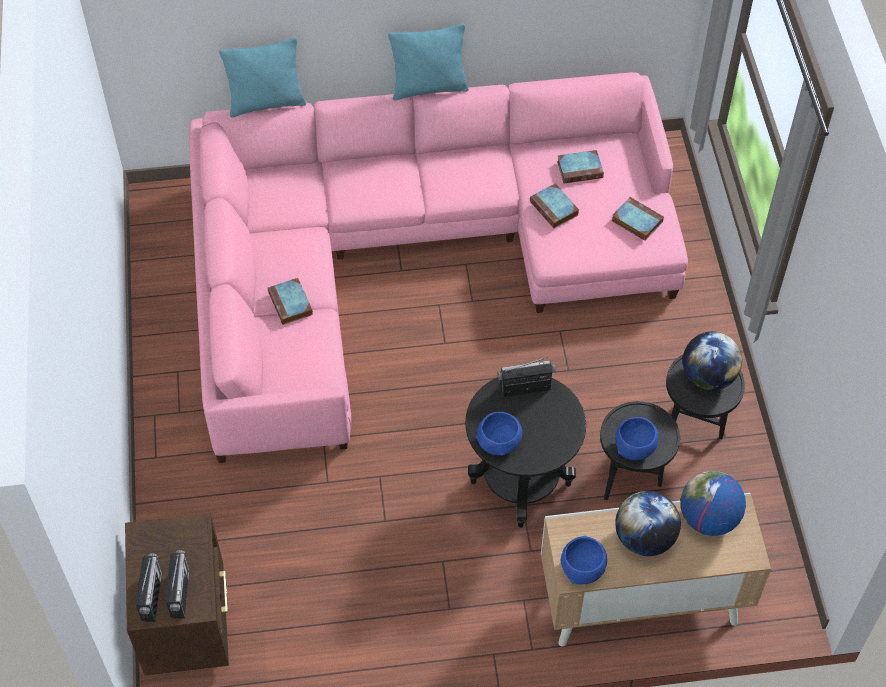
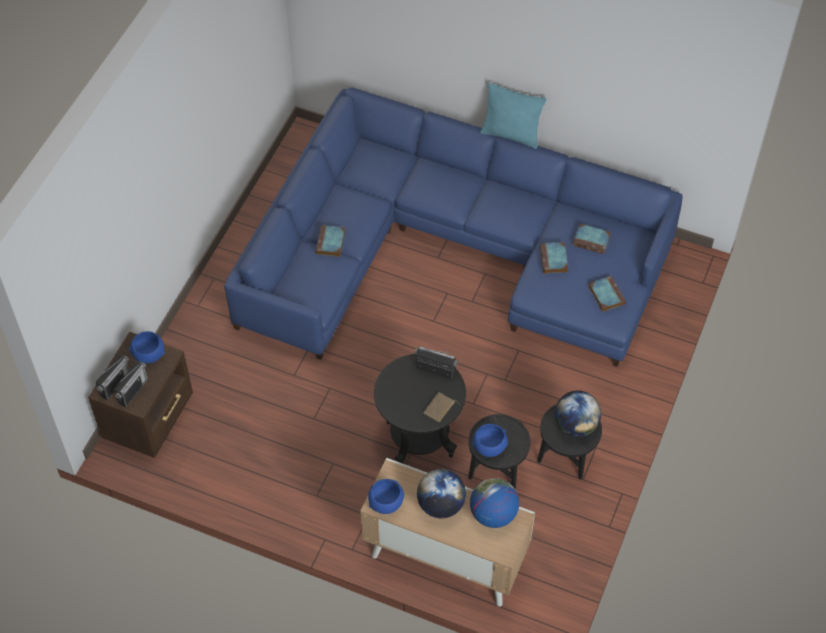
camera: 30 degrees right, 0 degrees up
(266, 103) = (393, 98): turquoise pillow -> none
(411, 256) = (450, 251): pink sofa -> blue sofa
(499, 443) = (392, 397): blue bowl -> blue bowl (149, 355)
(561, 430) = (440, 409): none -> brown book

